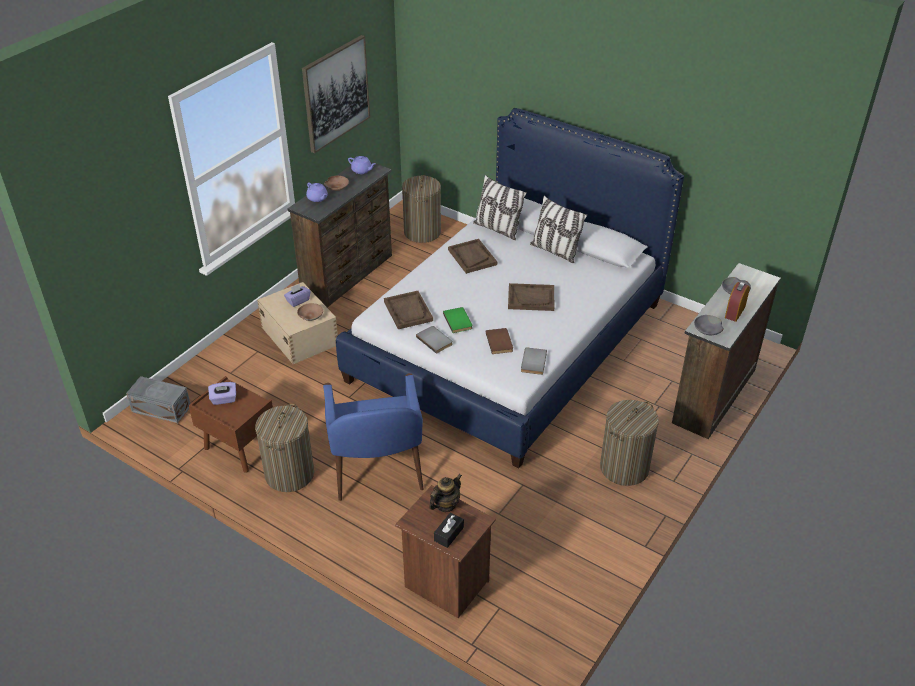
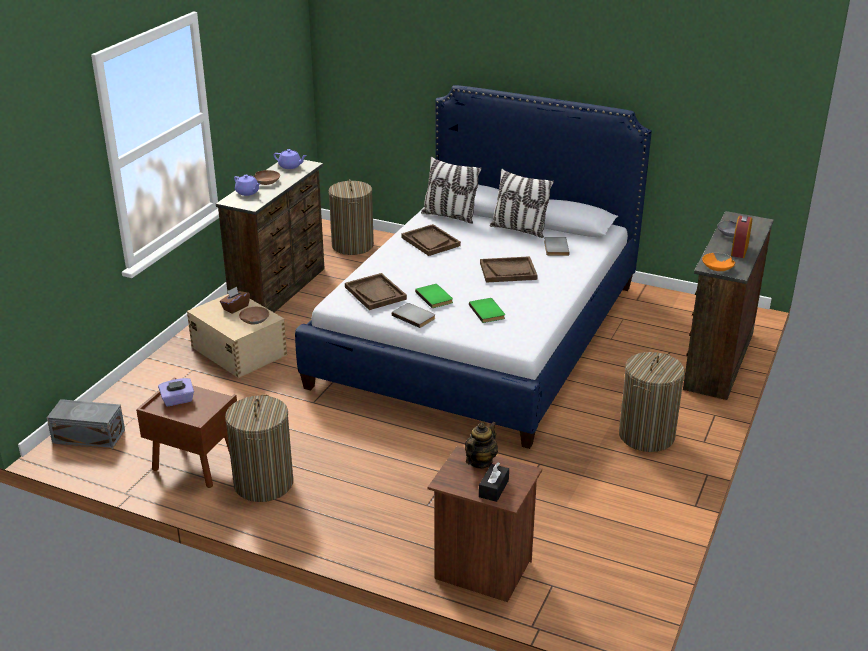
camera: 10 degrees left, 10 degrees down
(298, 301) = (235, 308): purple tissue box -> brown tissue box
(336, 93) = (256, 82): picture -> none
(377, 469) = (367, 468): blue armchair -> none
(500, 342) = (488, 311): brown book -> green book
(532, 362) = (530, 326): grey book -> grey book (555, 248)
(707, 330) = (717, 267): grey bowl -> orange bowl

